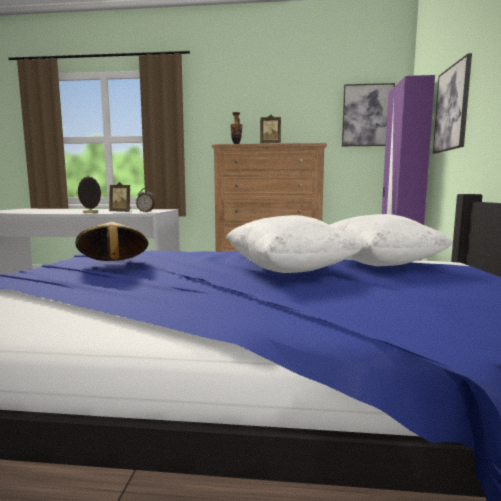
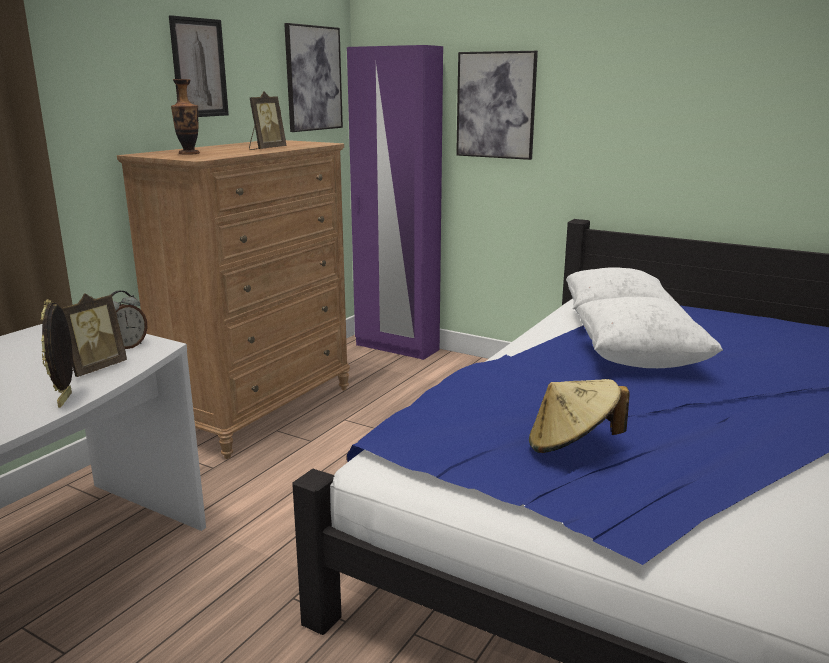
camera: 65 degrees left, 10 degrees up
(276, 112) = (199, 68): none -> picture

